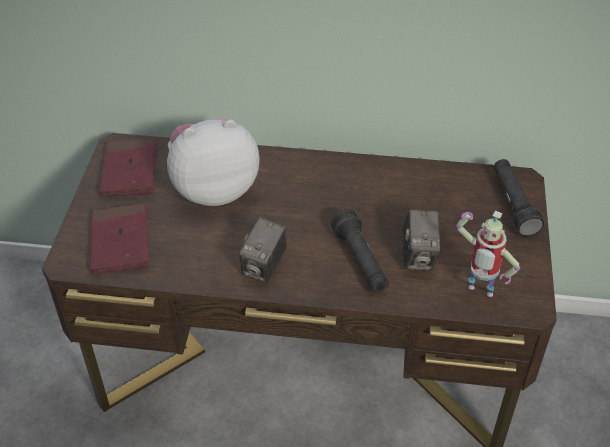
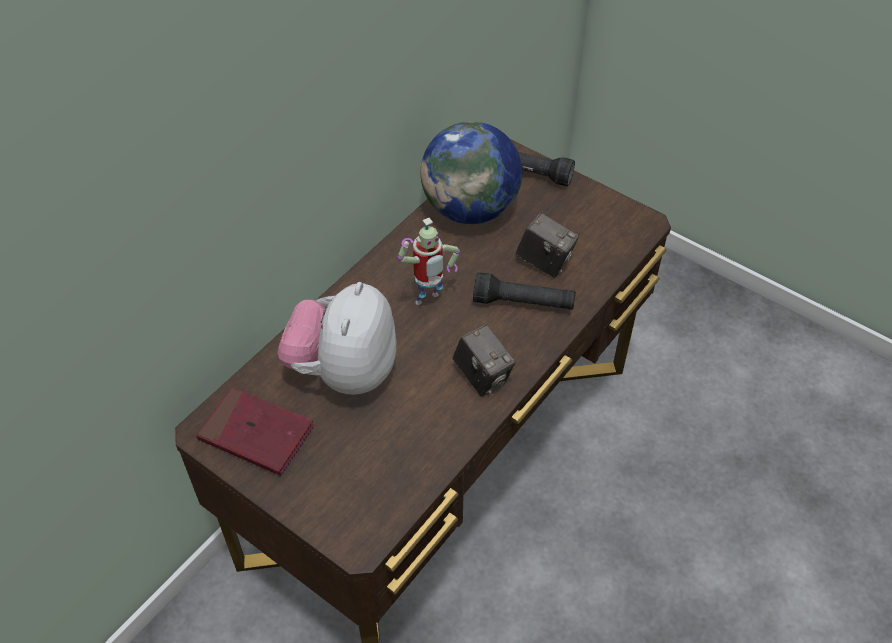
camera: 60 degrees left, 5 degrees up
(120, 242) = (362, 483): red book -> none
(436, 187) = (470, 209): none -> globe
(478, 293) = (610, 245): toy robot -> toy robot (428, 301)

